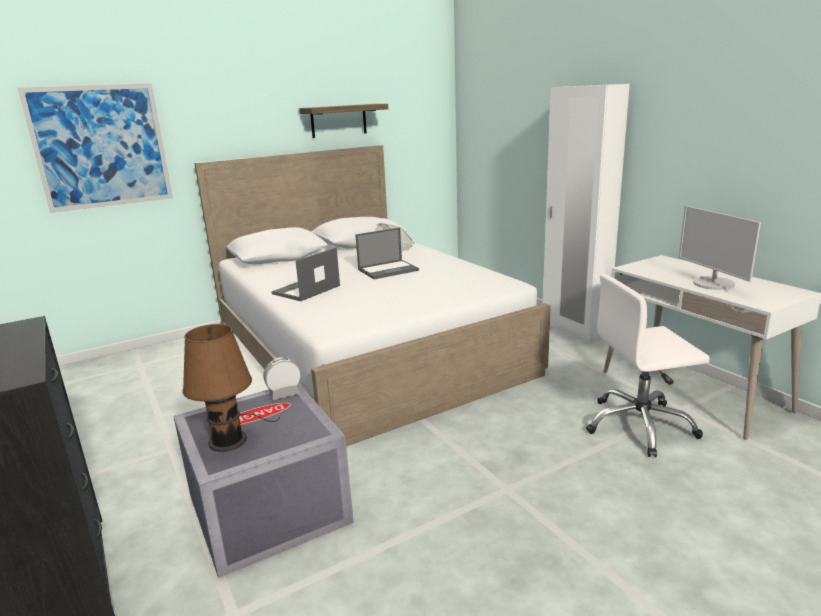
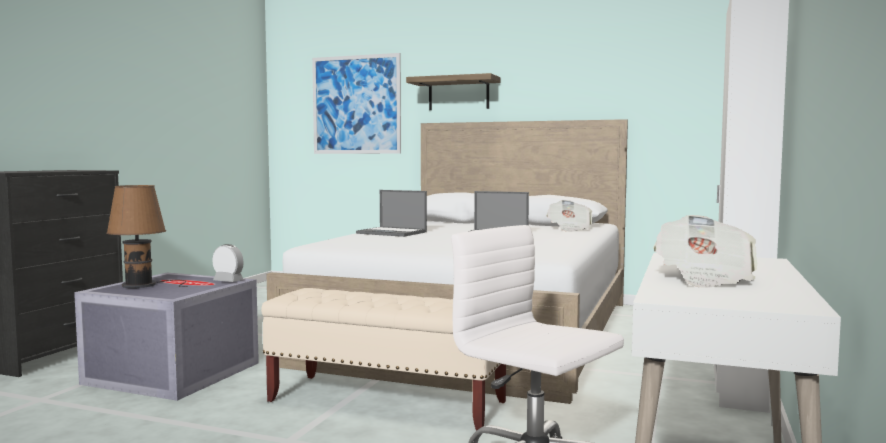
camera: 50 degrees right, 15 degrees down
(306, 290) = (392, 232): laptop -> laptop turned 150 degrees counterclockwise
(338, 120) = (576, 89): shelf -> shelf (458, 94)
(474, 430) = (387, 402): none -> beige bench
(713, 284) = (704, 278): monitor -> newspaper

